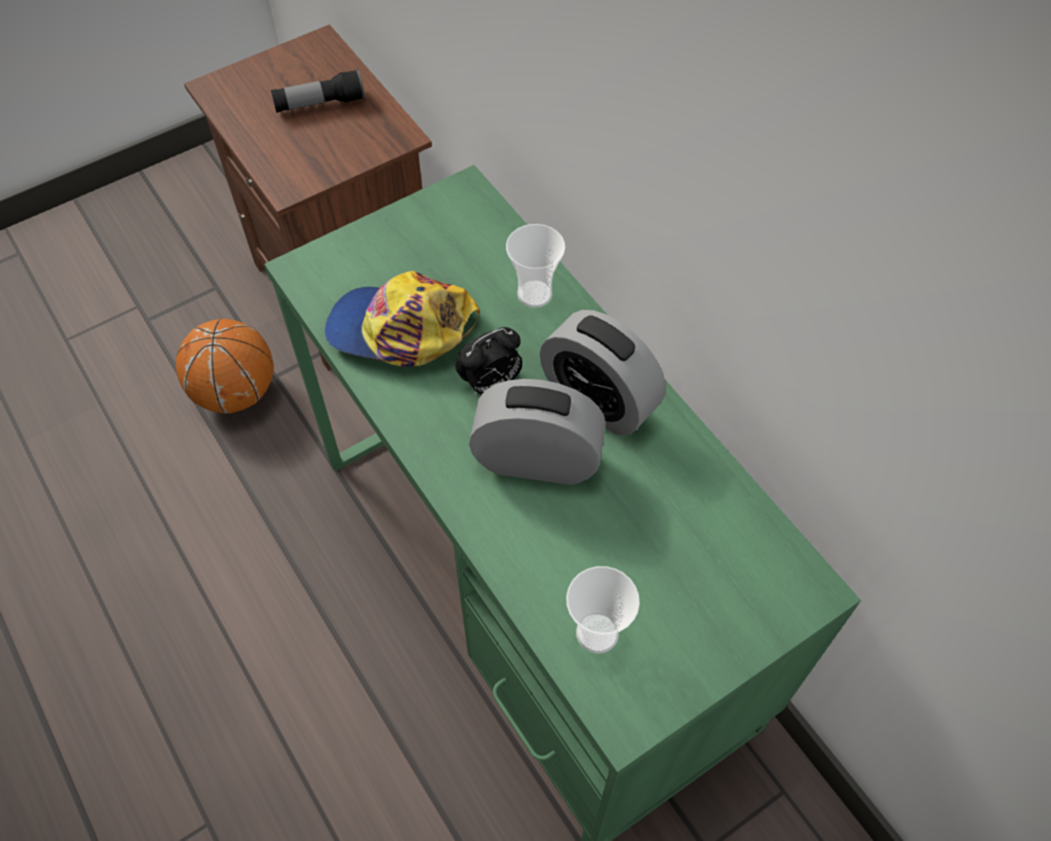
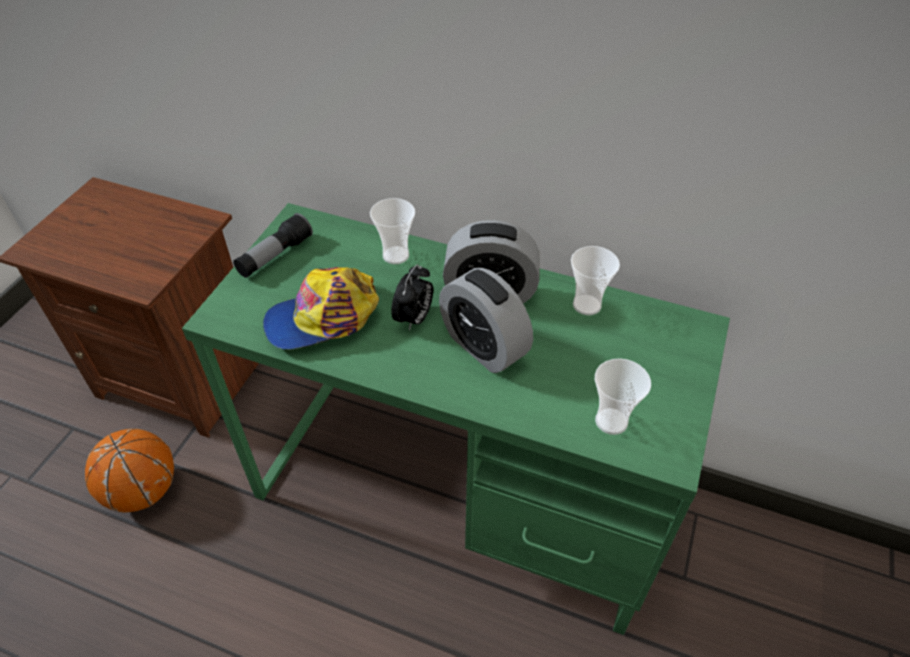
camera: 35 degrees left, 10 degrees down
(320, 104) = (126, 226): flashlight -> flashlight (275, 256)
(537, 460) = (483, 346): alarm clock -> alarm clock turned 105 degrees counterclockwise
(696, 479) = (586, 305): none -> cup

